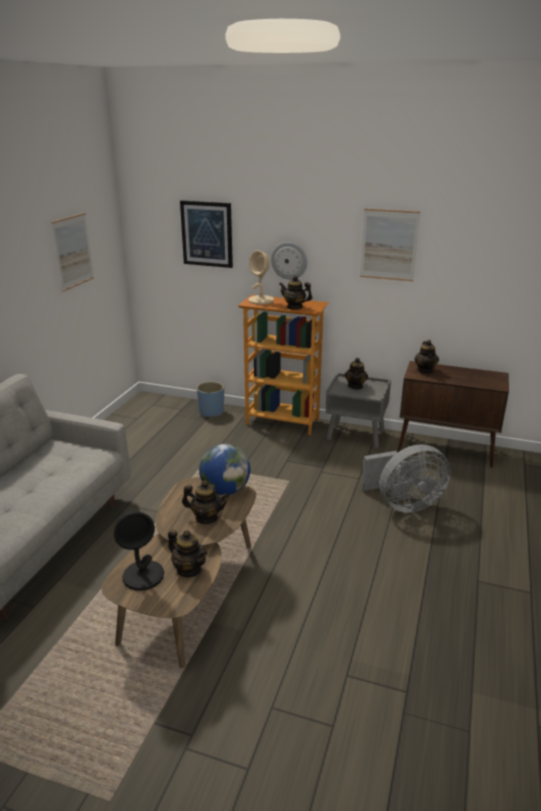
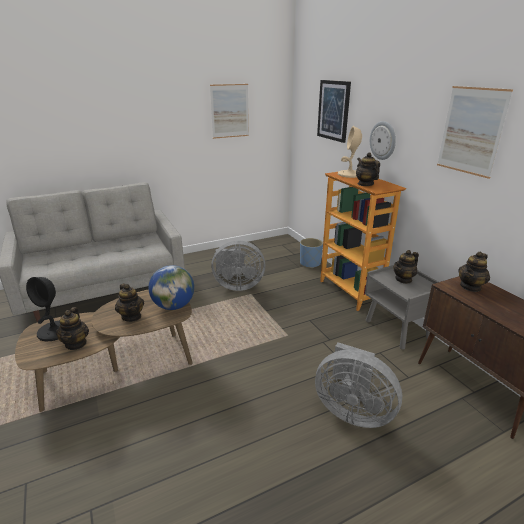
camera: 45 degrees right, 0 degrees up
(175, 464) = (237, 285): none -> grey fan

